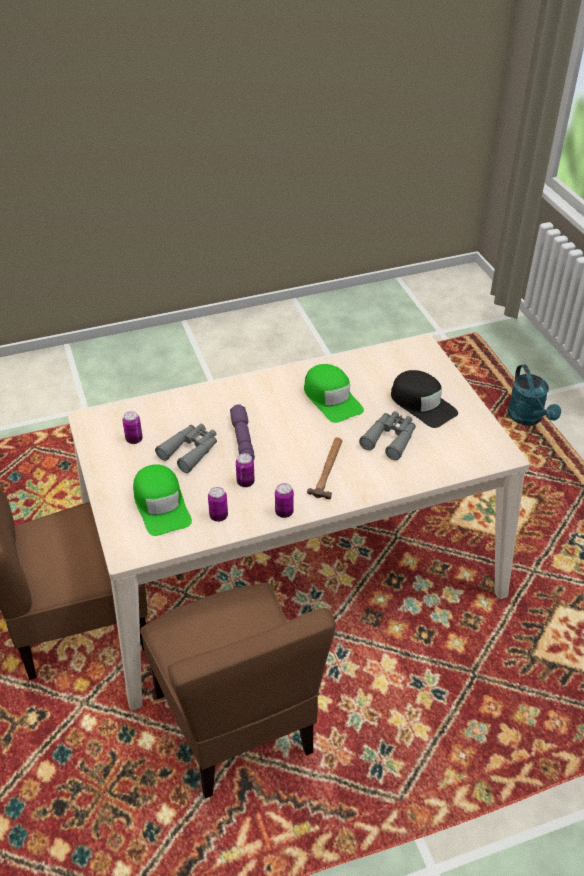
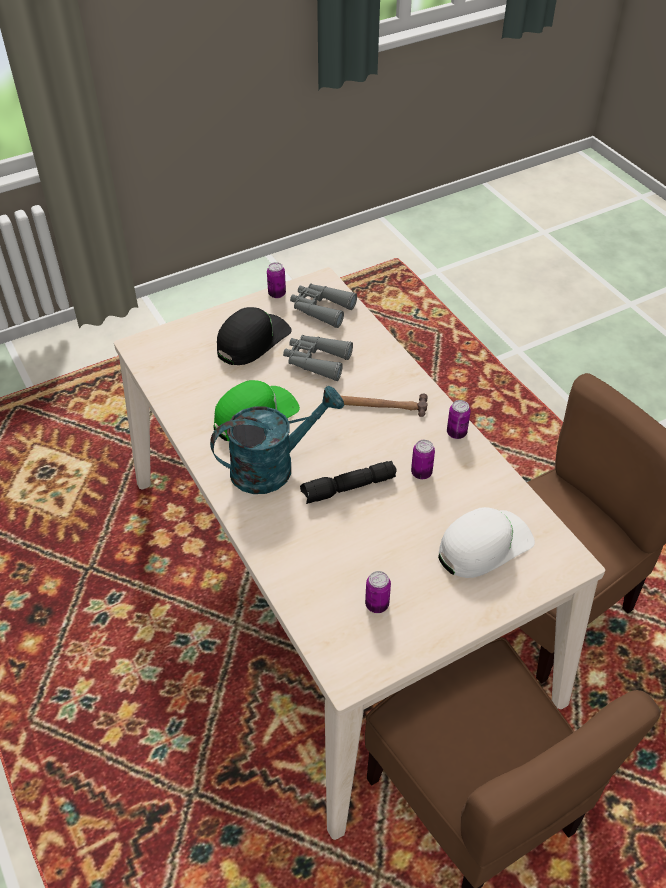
camera: 100 degrees left, 5 degrees up
(161, 505) = (484, 545): green cap -> white cap
(191, 451) = (382, 536): grey binoculars -> grey binoculars (321, 309)
(218, 516) = (482, 487): can -> can (277, 294)
(242, 439) = (348, 489): purple flashlight -> black flashlight
(528, 419) = (69, 388): turquoise watering can -> turquoise watering can (273, 466)

